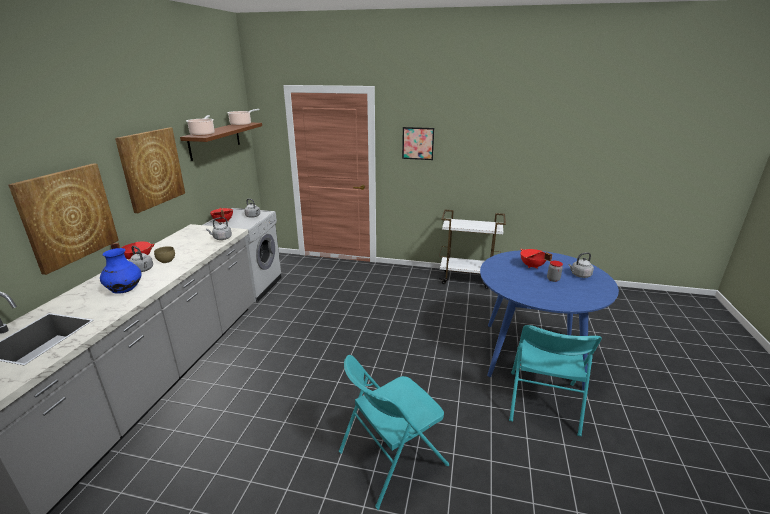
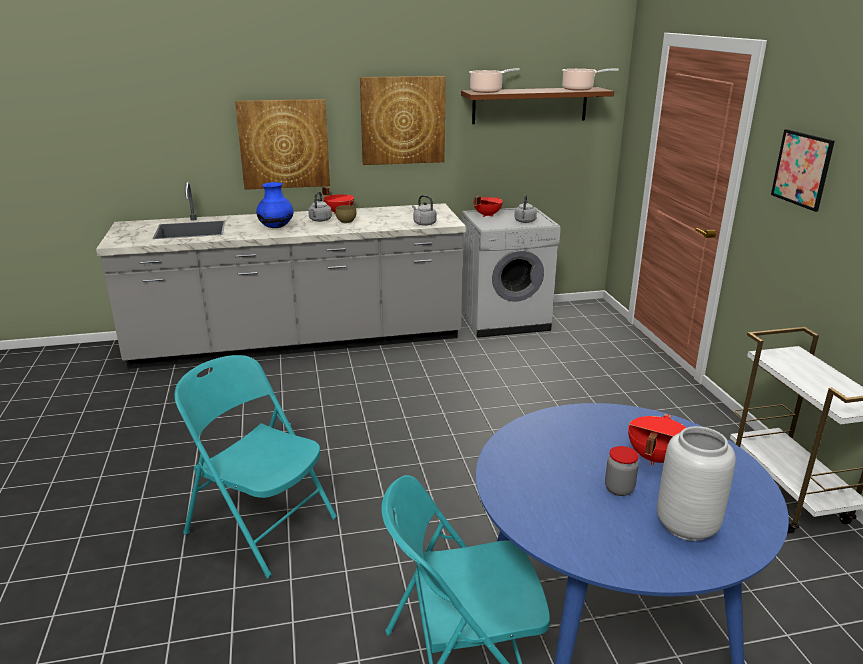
camera: 65 degrees right, 0 degrees up
(579, 275) = (685, 526): grey kettle -> grey vase

